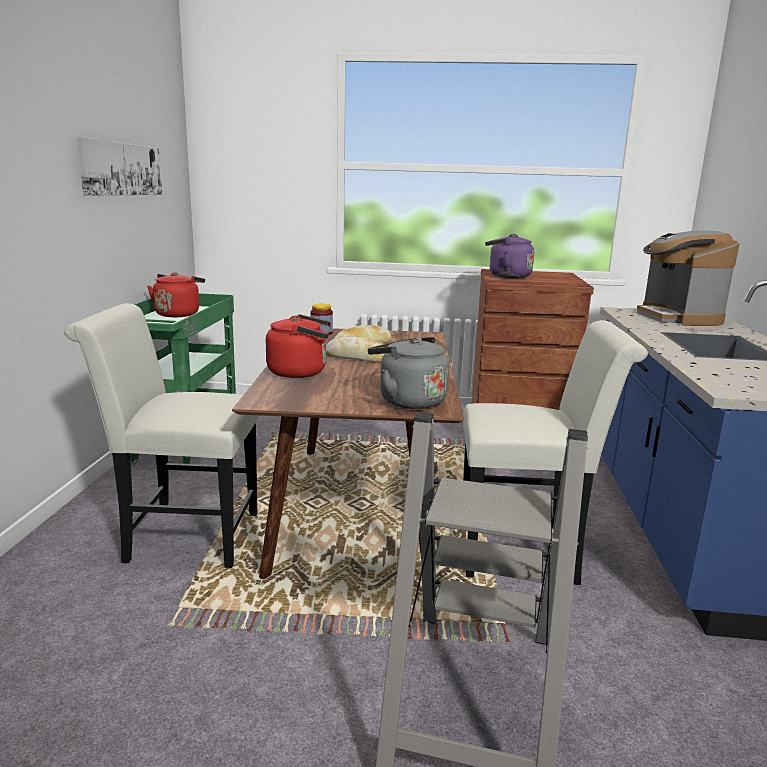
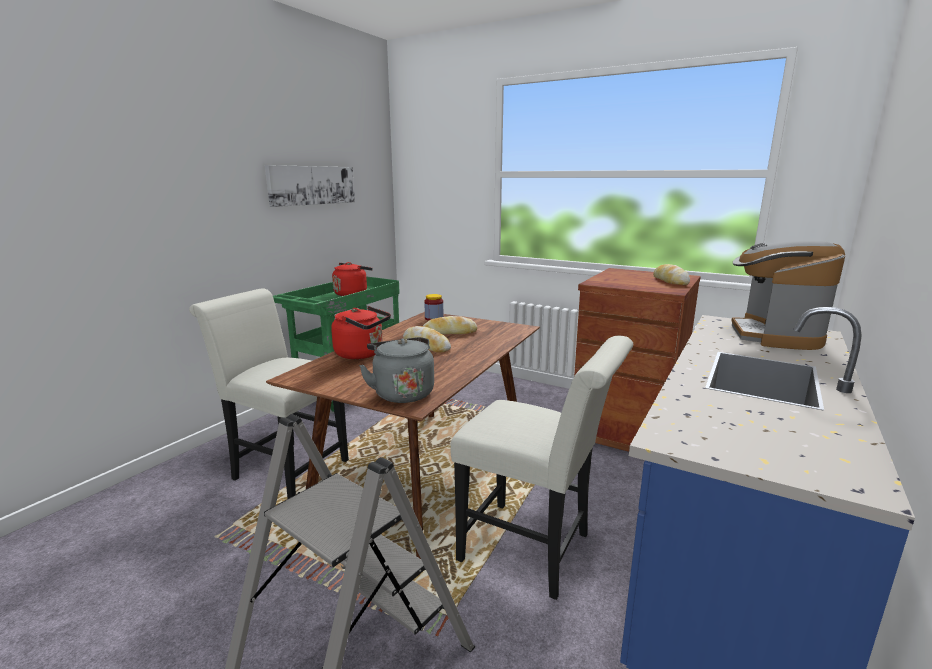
camera: 25 degrees right, 0 degrees up
(506, 276) = (615, 277): purple kettle -> none
(559, 277) = (670, 281): none -> bread

